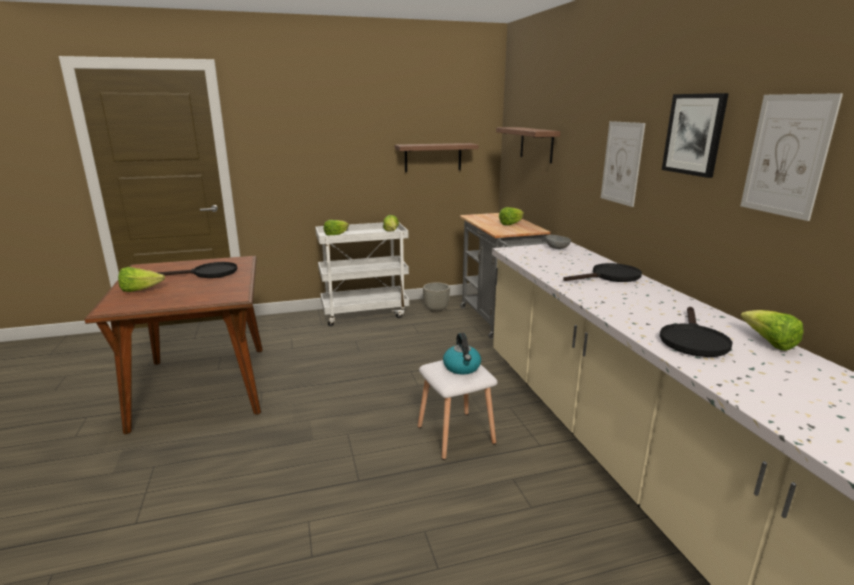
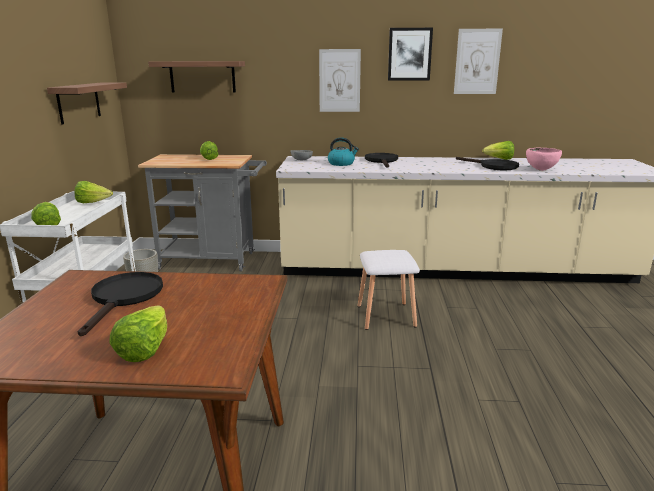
camera: 70 degrees left, 0 degrees up
(462, 367) = (389, 254): kettle -> kettle (341, 163)
(731, 380) = (541, 170): none -> pink bowl

